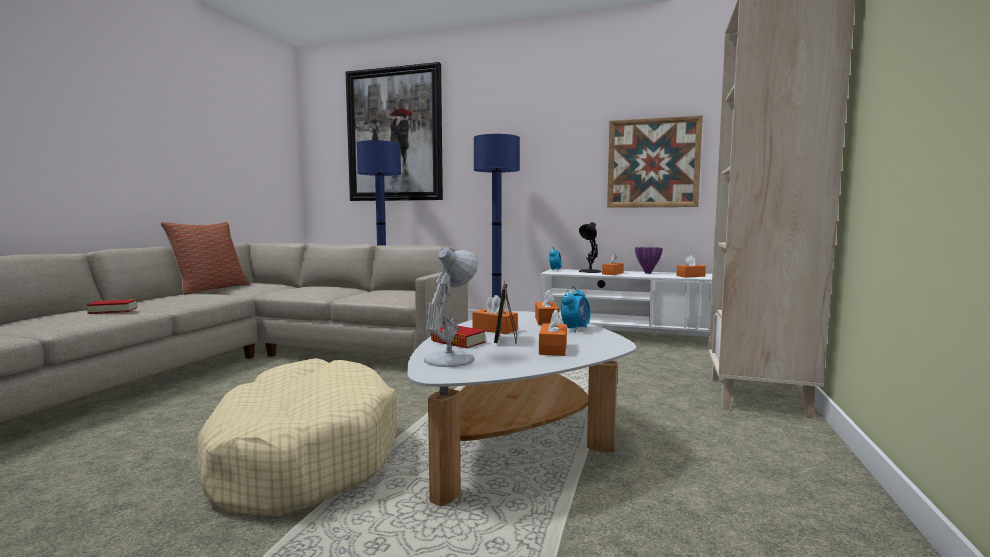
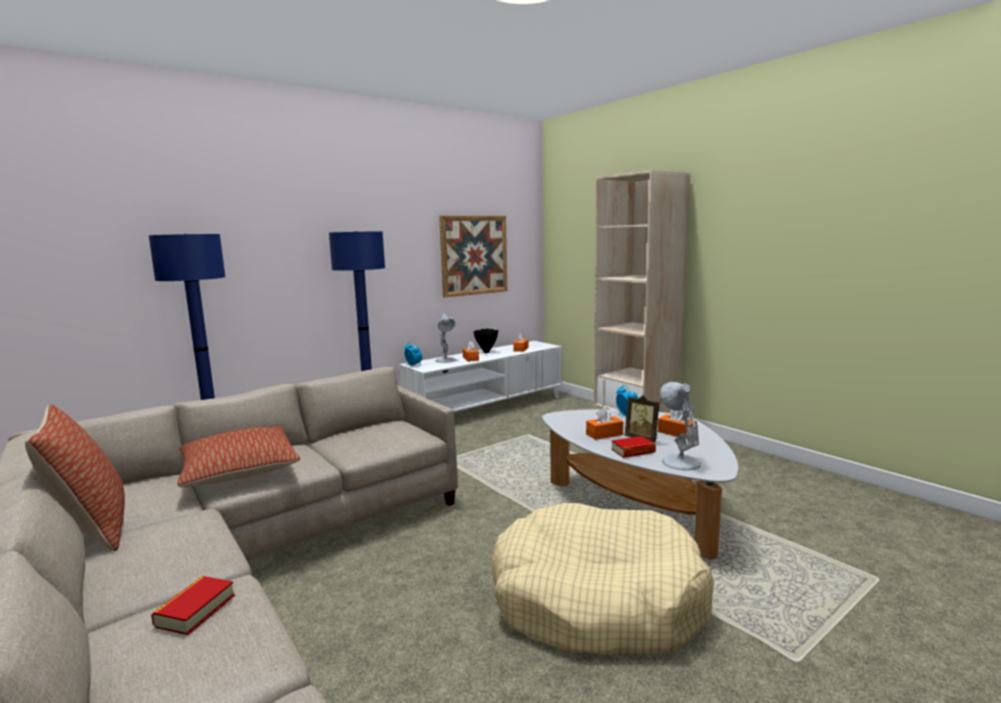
camera: 55 degrees left, 5 degrees up
(300, 288) = (239, 471): none -> pillow
(394, 135) = (176, 217): picture -> none
(546, 321) = (593, 416): orange tissue box -> none
(589, 271) = (446, 360): black table lamp -> white table lamp
(647, 273) = (486, 352): purple vase -> black vase

